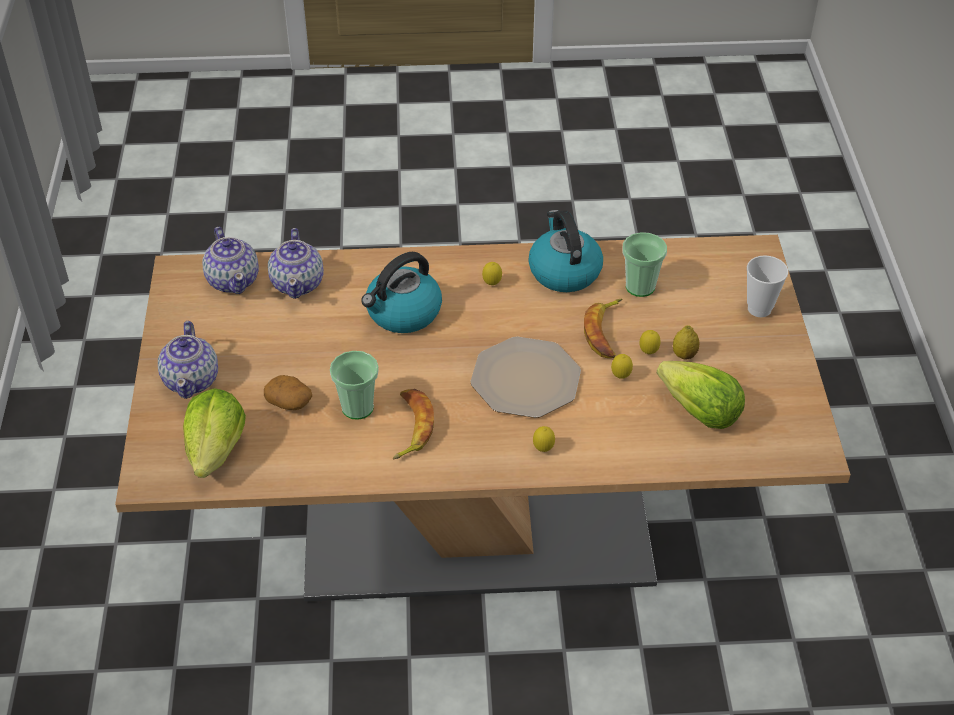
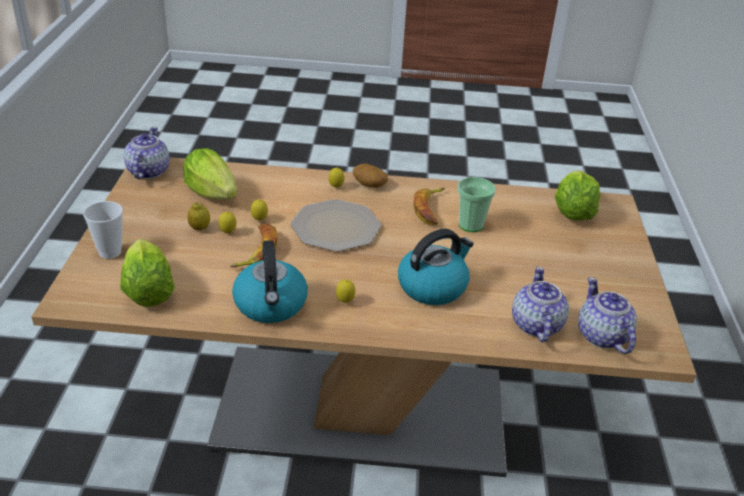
camera: 175 degrees left, 10 degrees down
(192, 380) = (609, 257): teapot -> teapot (147, 172)
(289, 402) = (524, 234): potato -> potato (369, 184)
(640, 286) = (205, 282): cup -> none
(689, 270) = (148, 291): none -> lettuce

